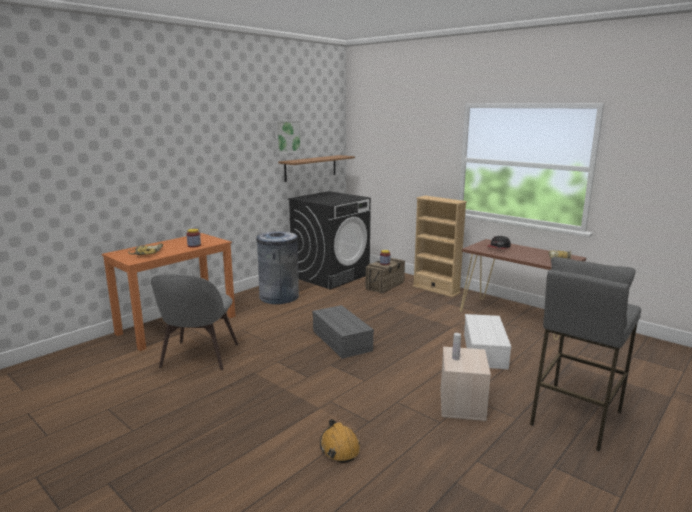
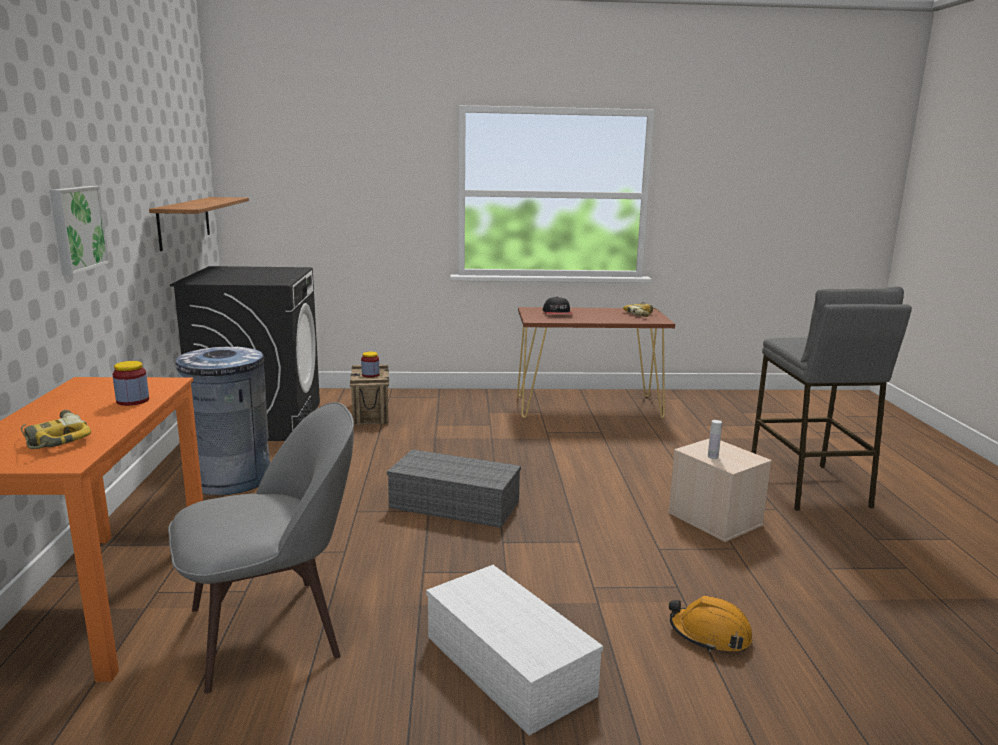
camera: 45 degrees left, 0 degrees up
(199, 357) = (272, 629): grey chair -> grey chair turned 75 degrees counterclockwise
(287, 136) = (153, 157): picture -> picture (76, 228)
(436, 289) = (446, 399): beige bookcase -> none
(485, 351) = (629, 453): white storage box -> white storage box (511, 666)

